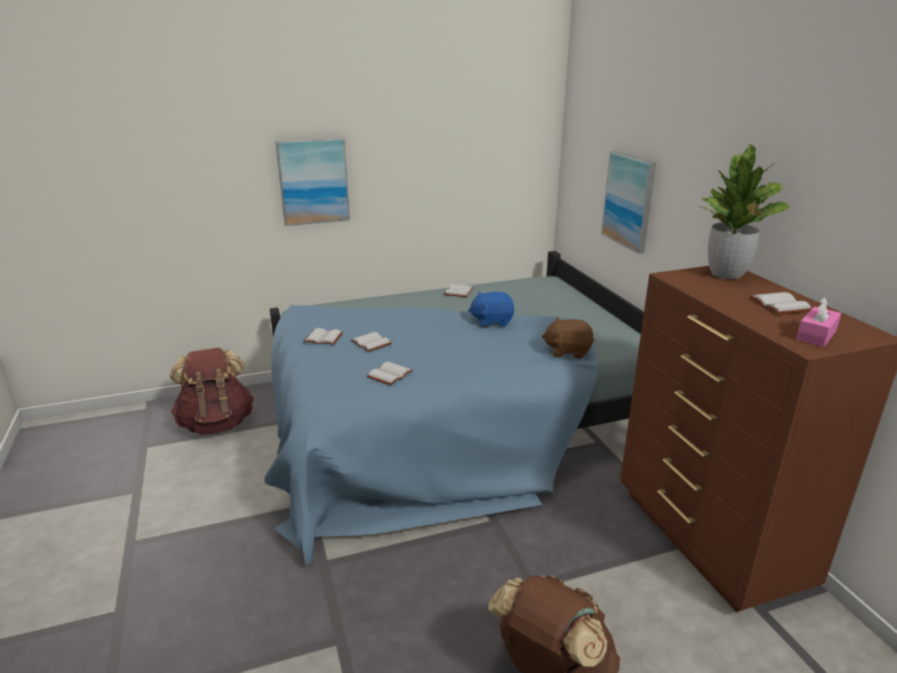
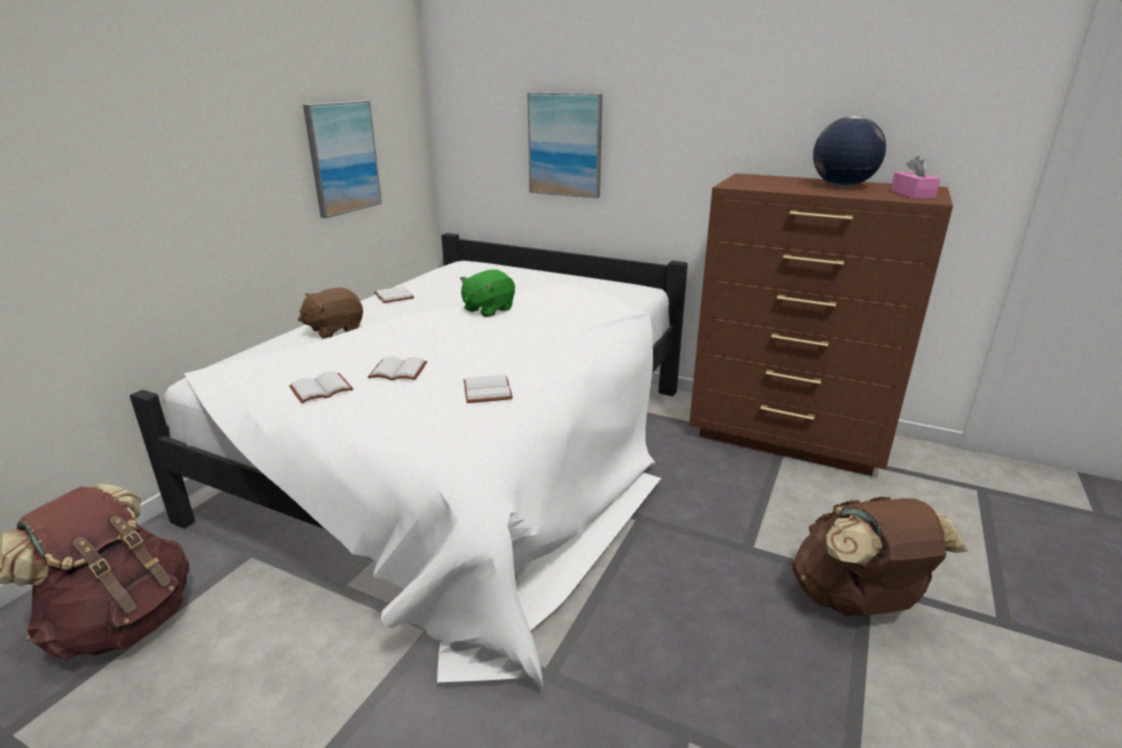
camera: 45 degrees left, 0 degrees up
(313, 181) = (149, 164): picture -> picture (342, 158)
(452, 425) = (471, 456): blue bed -> white bed
(492, 321) = (488, 309): blue plush toy -> green plush toy
(567, 351) = (604, 310): brown plush toy -> brown plush toy (334, 330)
(726, 274) = (758, 178): potted plant -> none
(778, 305) = (842, 186): white book -> globe

